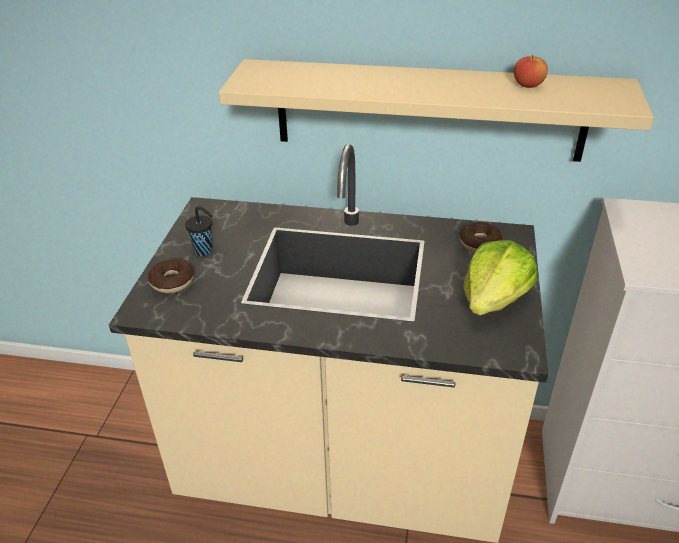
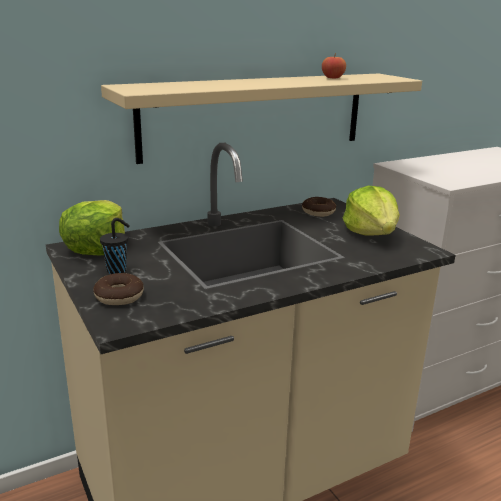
camera: 40 degrees left, 15 degrees down
(221, 215) = (96, 247): none -> lettuce

